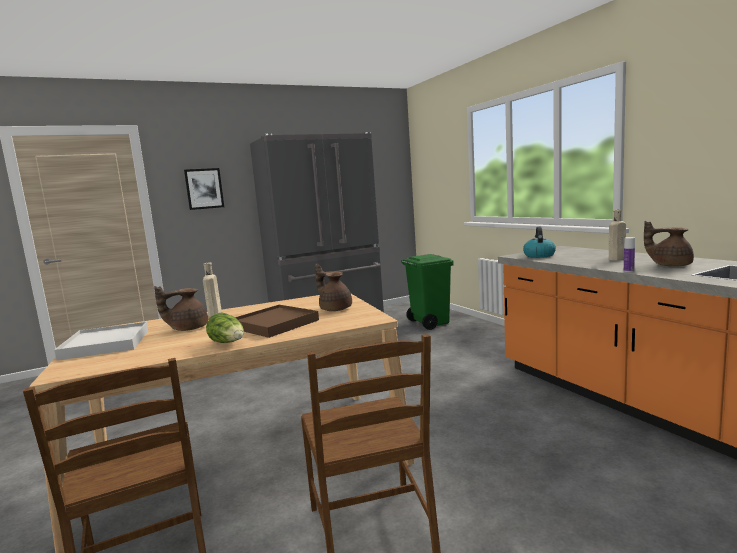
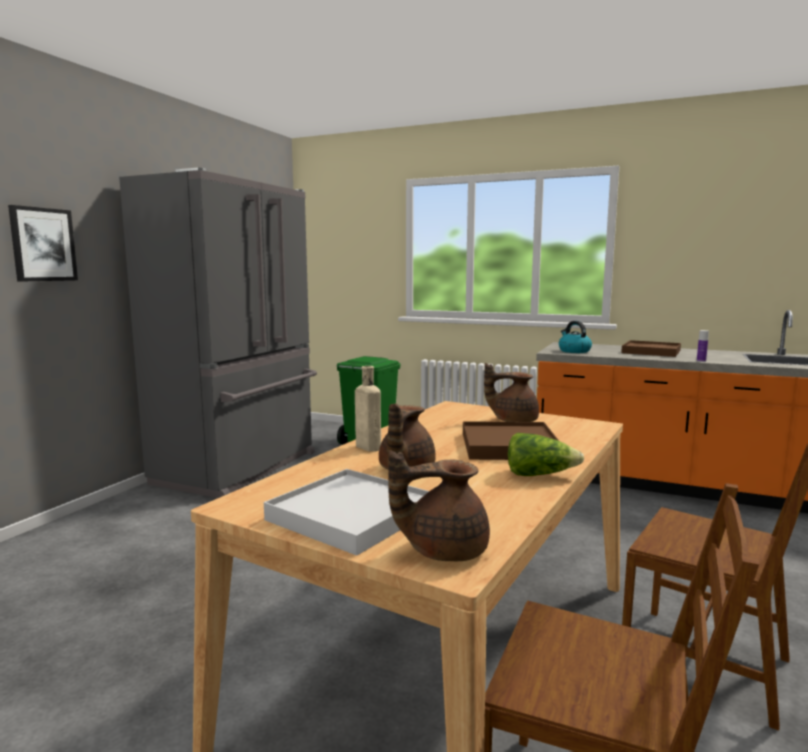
camera: 40 degrees left, 0 degrees up
(617, 258) = (651, 352): beige bottle -> brown tray
(669, 265) = (708, 355): brown teapot -> brown teapot (443, 550)

